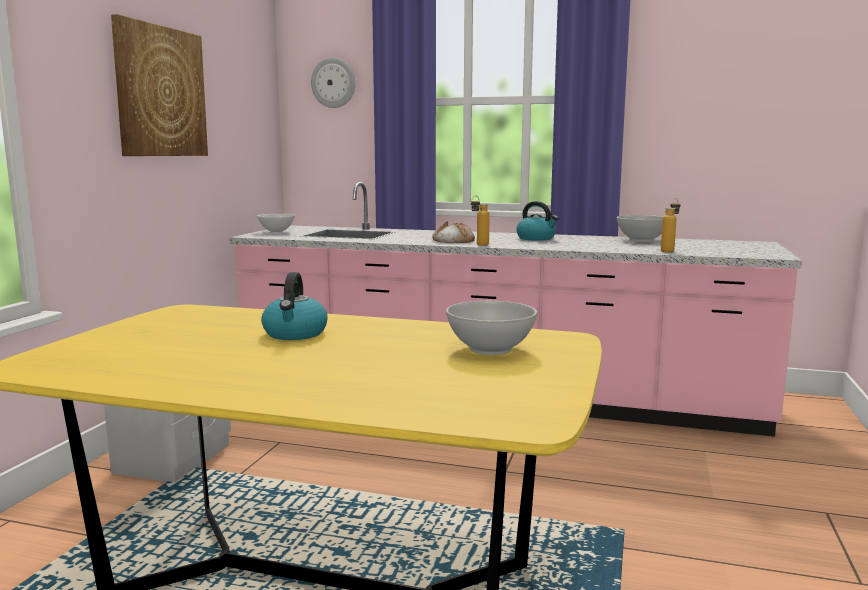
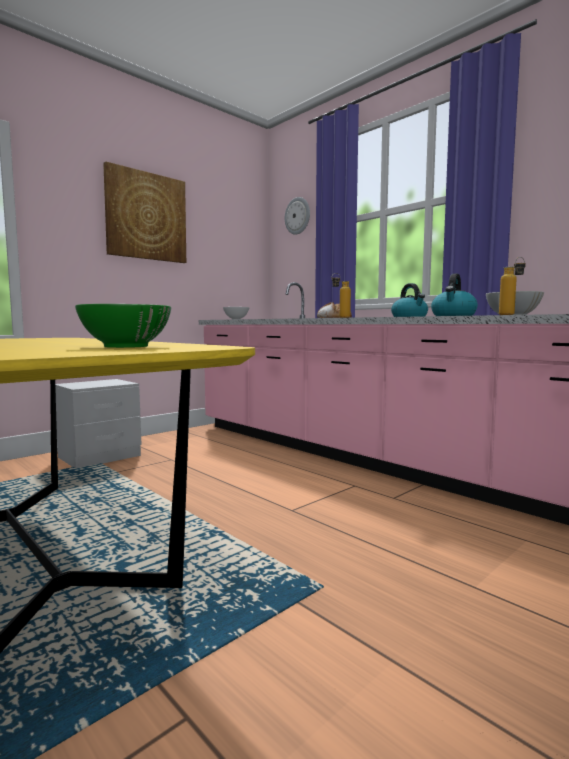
camera: 30 degrees right, 5 degrees down
(295, 334) = (55, 341): kettle -> kettle (453, 316)
(490, 349) = (125, 346): white bowl -> green bowl

